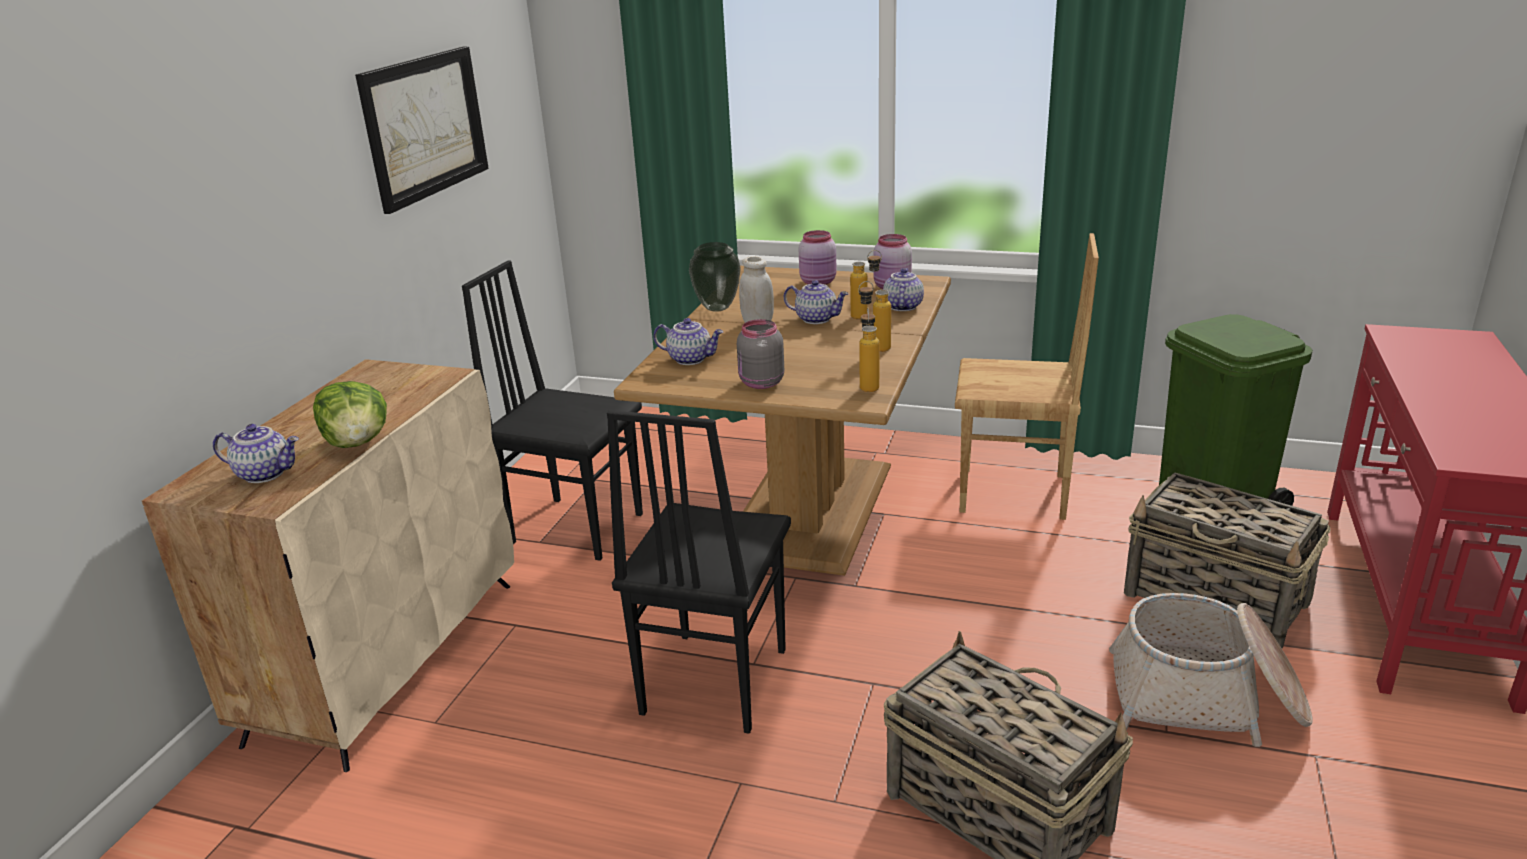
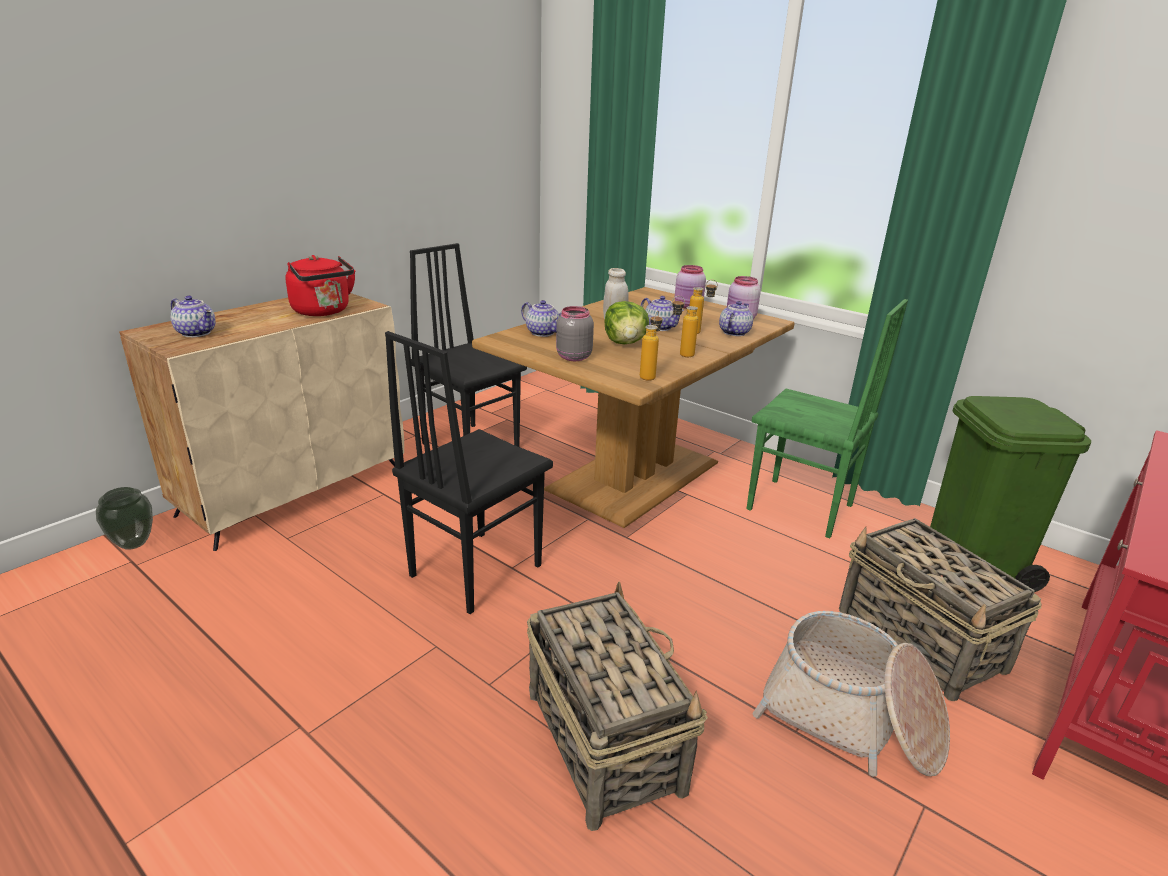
camera: 20 degrees right, 0 degrees up
(358, 443) = (267, 329): lettuce -> lettuce (625, 343)
(400, 399) = (323, 312): none -> red kettle
(425, 126) = (424, 139): picture -> none
(717, 307) = (599, 307): vase -> vase (135, 544)
(1013, 494) = (800, 508): brown chair -> green chair

